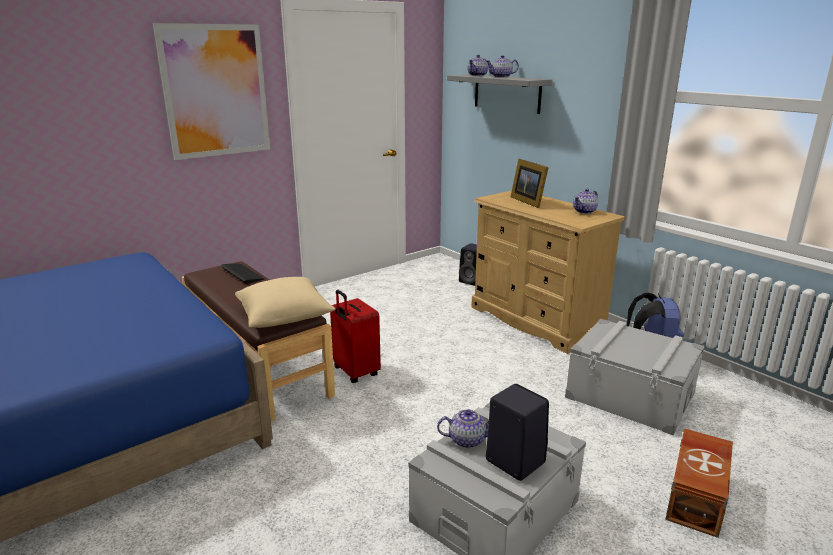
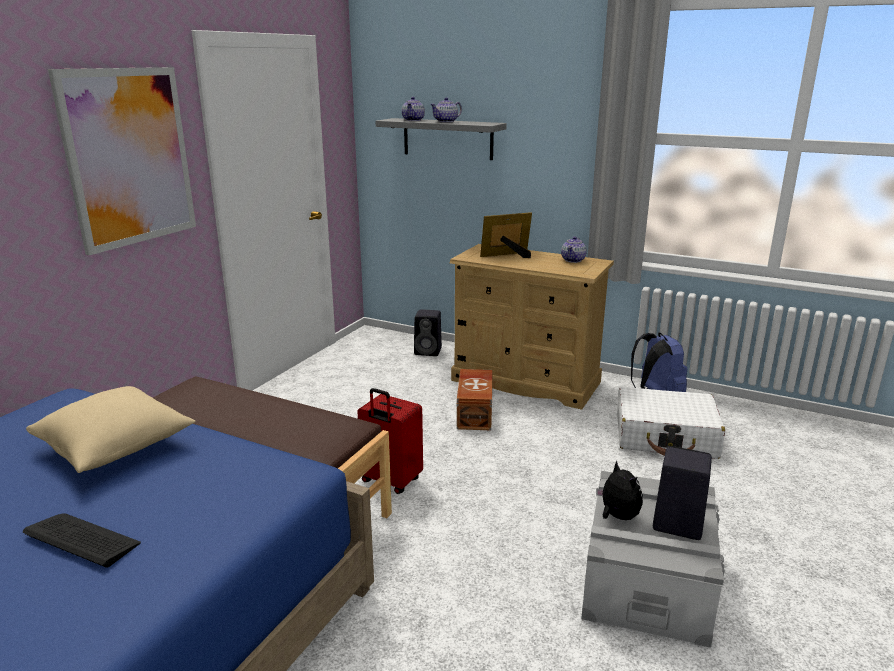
camera: 25 degrees left, 0 degrees up
(242, 274) = (217, 392): keyboard -> keyboard (82, 540)
(285, 317) = (334, 434): beige pillow -> beige pillow (116, 447)
(466, 440) = (617, 516): teapot -> plush toy
(528, 201) = (508, 256): picture frame -> picture frame turned 120 degrees clockwise
(630, 395) = (665, 436): grey storage box -> white suitcase
(697, 497) = (785, 513): brown storage box -> brown storage box (476, 412)

